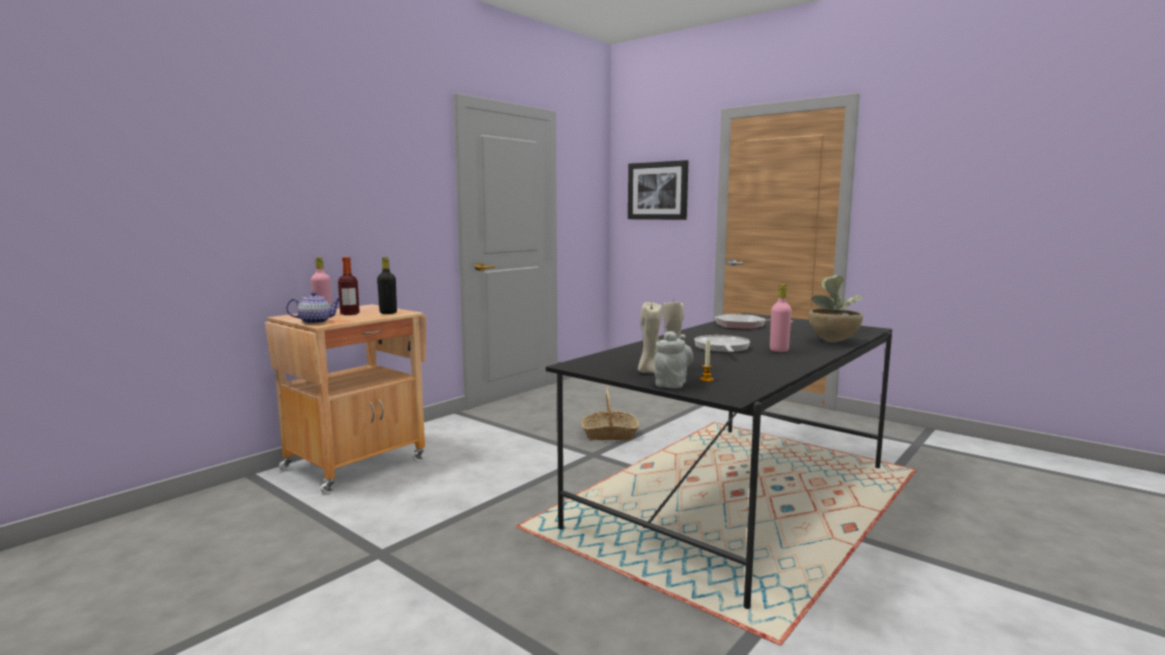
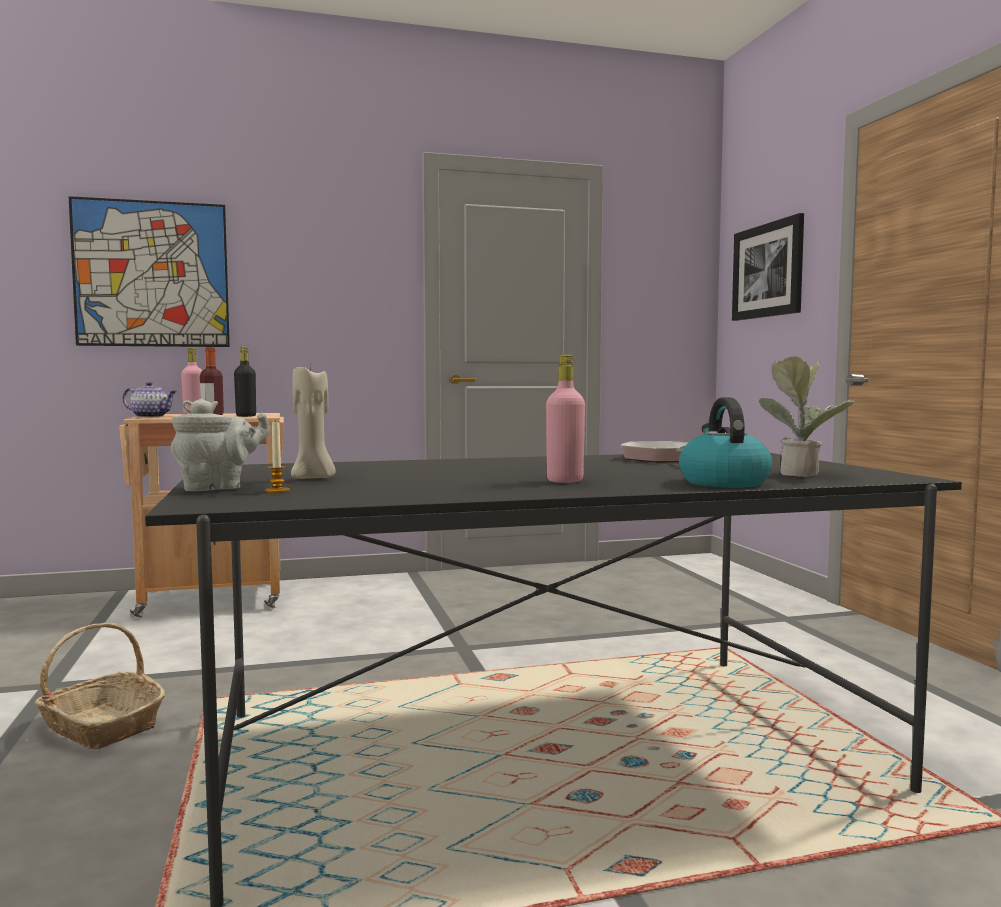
camera: 35 degrees right, 5 degrees down
(260, 189) = (152, 274): none -> picture
(609, 435) = (534, 630): basket -> basket (100, 726)
(649, 371) = (263, 478): beige candle -> none
(721, 348) = (490, 472): frying pan -> none
(833, 342) = (723, 482): brown bowl -> kettle

